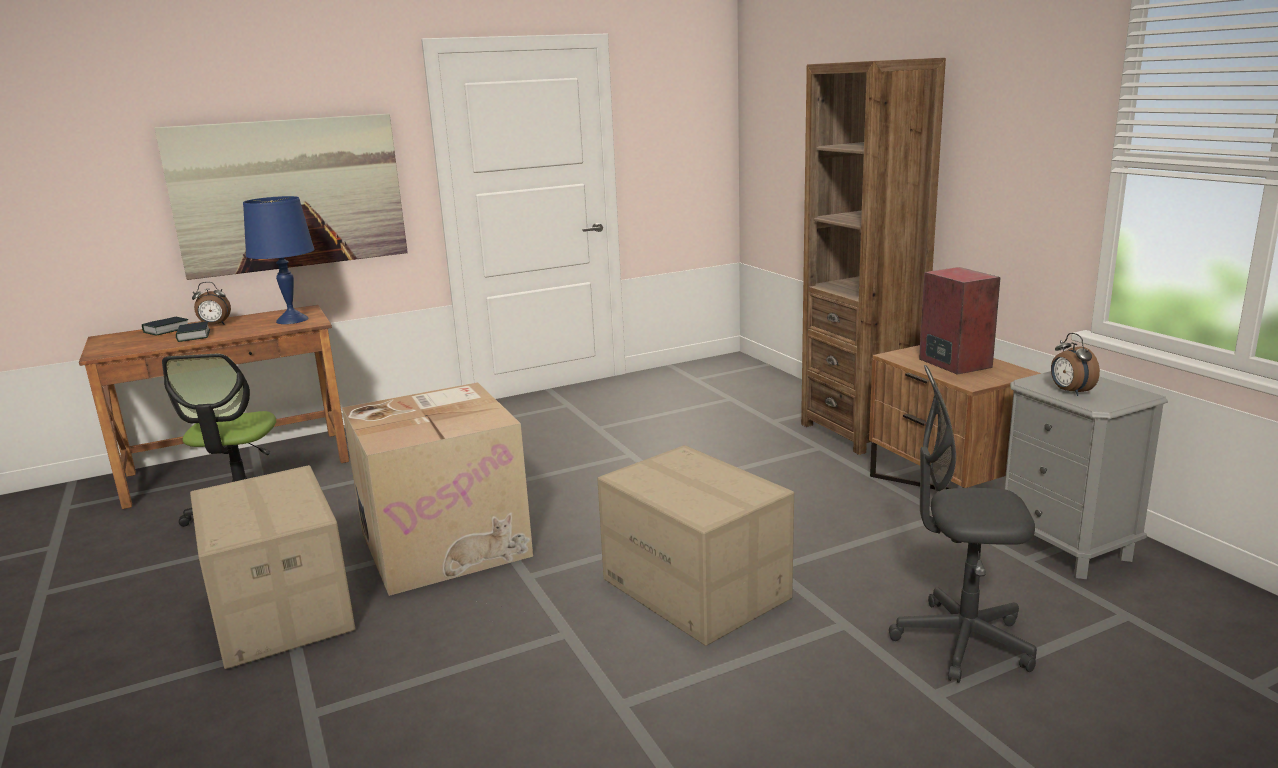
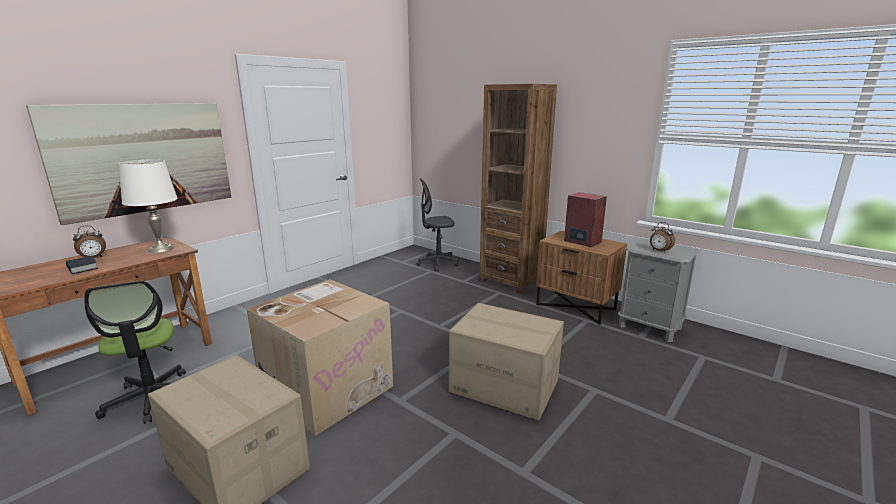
camera: 25 degrees left, 0 degrees up
(166, 330) = (50, 266): book -> none
(292, 320) = (161, 249): blue table lamp -> white table lamp
(962, 642) = (653, 387): grey office chair -> grey office chair (437, 263)

